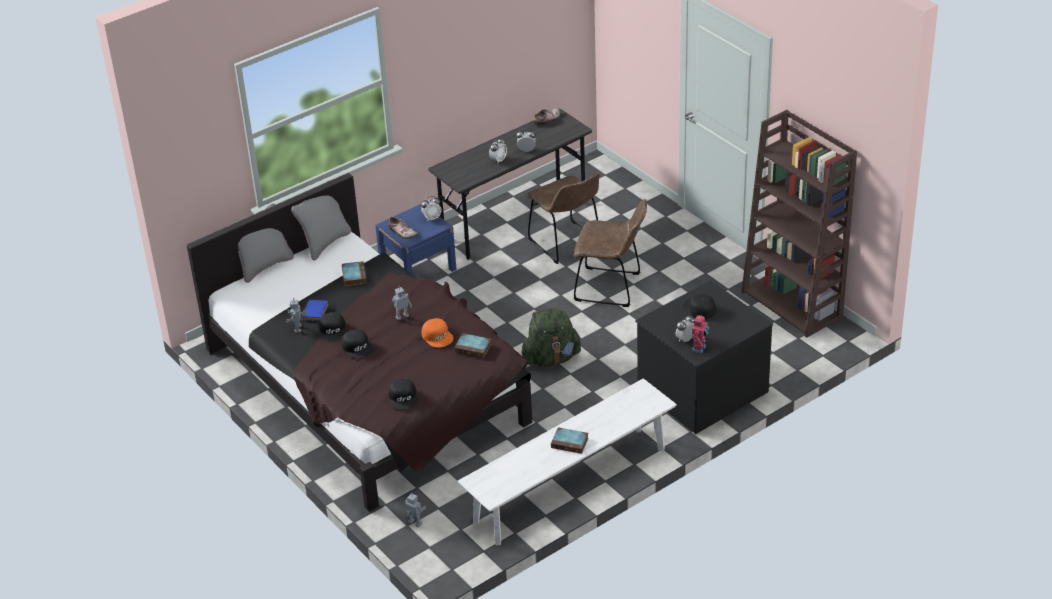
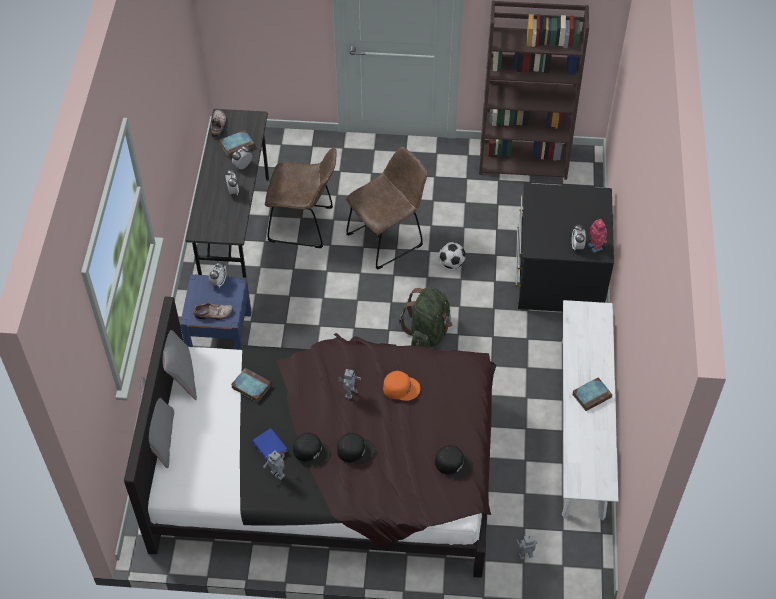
camera: 50 degrees left, 15 degrees up
(474, 348) = (441, 375): book -> book (237, 145)
(633, 331) = (451, 263): none -> football
(698, 309) = (550, 214): black cap -> none

